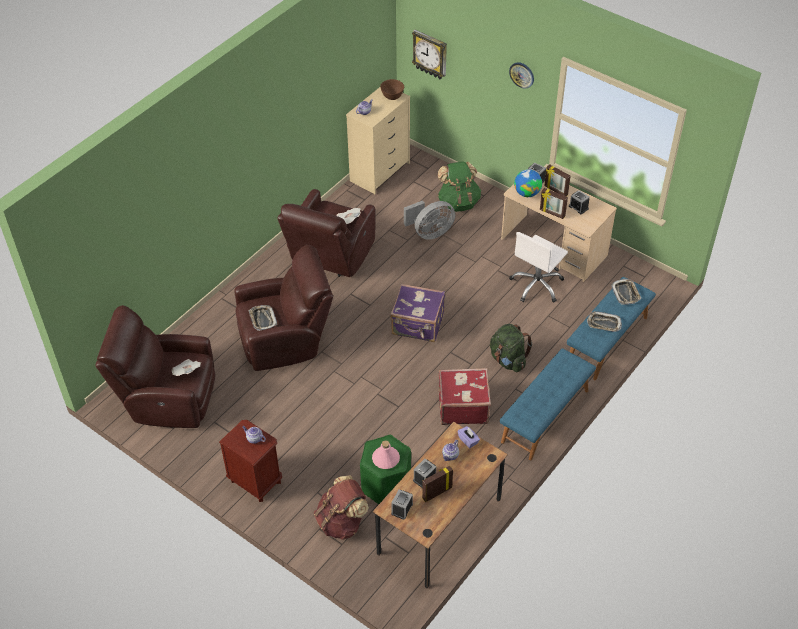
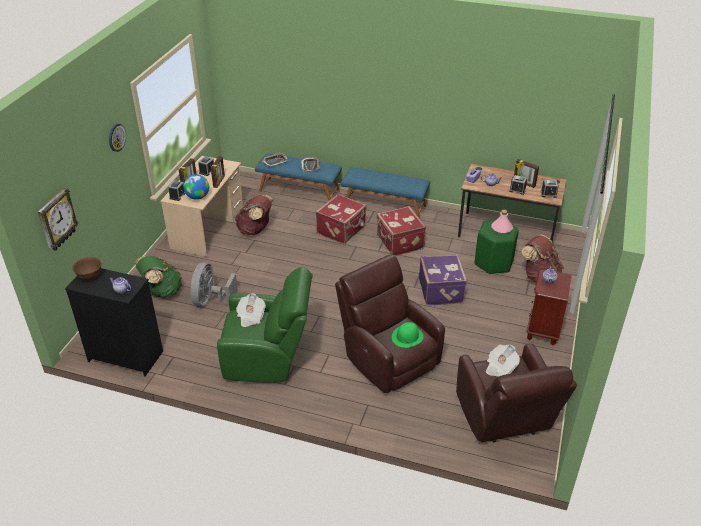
camera: 110 degrees left, 10 degrees down
(262, 319) = (407, 337): tray -> green hat
(330, 257) = (268, 359): brown armchair -> green armchair
(380, 172) = (126, 356): beige dresser -> black dresser
(418, 325) = (329, 282): purple suitcase -> purple suitcase (442, 291)
(430, 233) = (211, 300): grey fan -> grey fan turned 120 degrees counterclockwise
(508, 360) = (342, 230): green backpack -> red suitcase
(537, 285) = (255, 230): white office chair -> brown backpack

